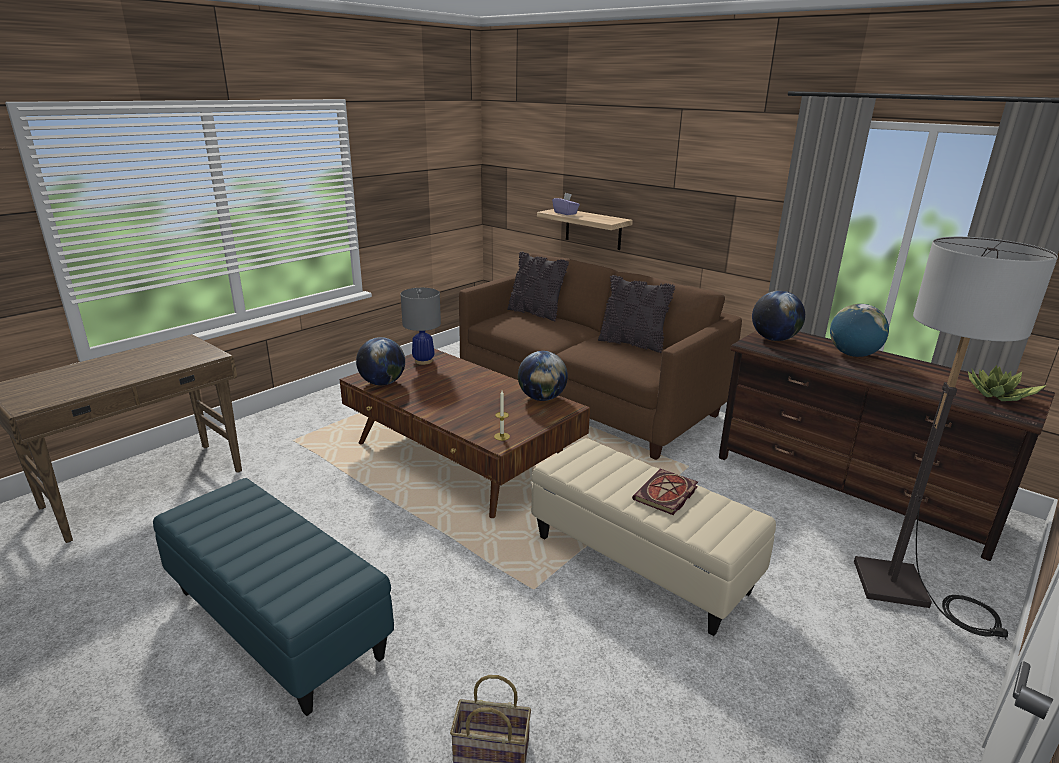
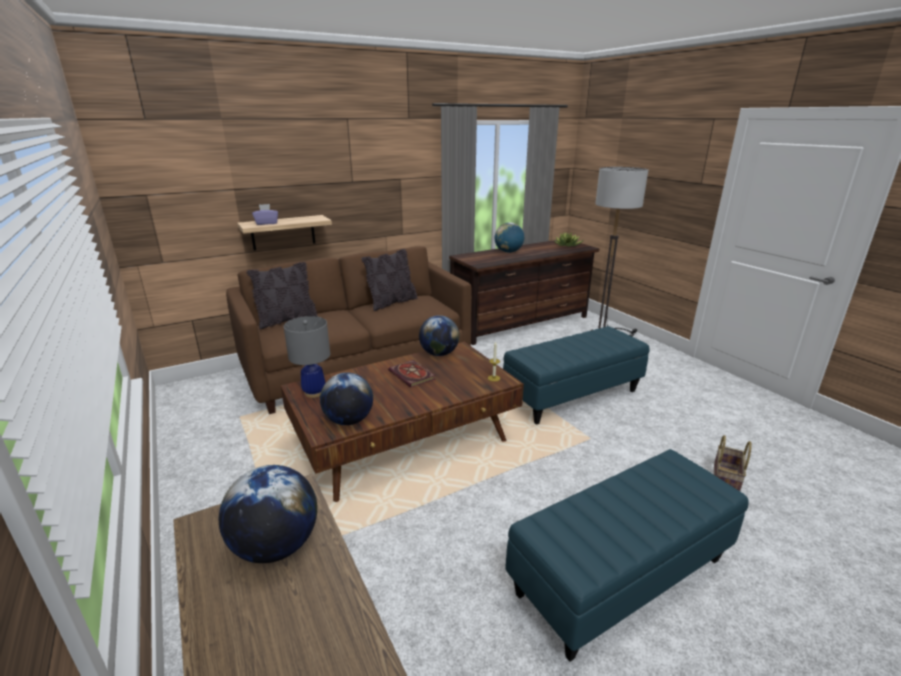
camera: 70 degrees left, 0 degrees up
(639, 565) = (573, 397): beige ottoman -> blue ottoman
(666, 495) = (586, 343): book -> book (413, 375)
(774, 339) = (476, 259): globe -> globe (276, 546)

